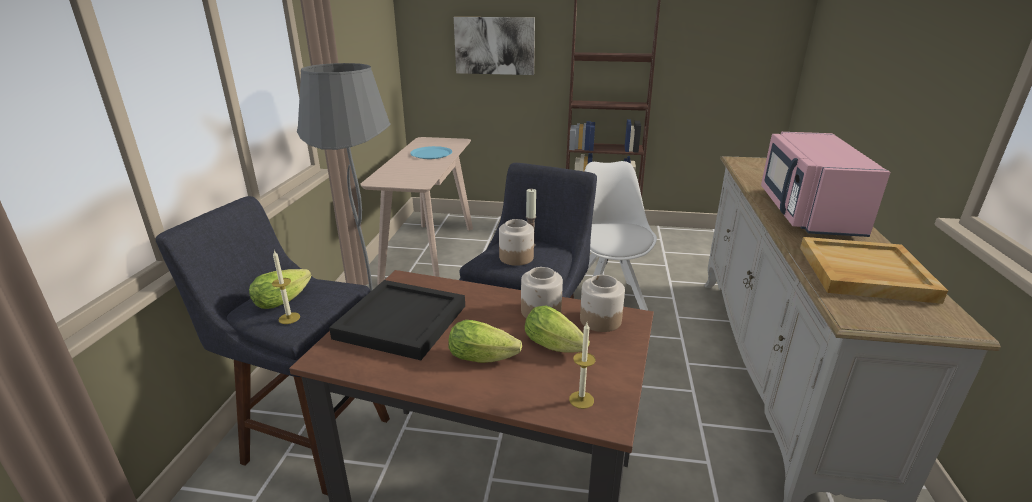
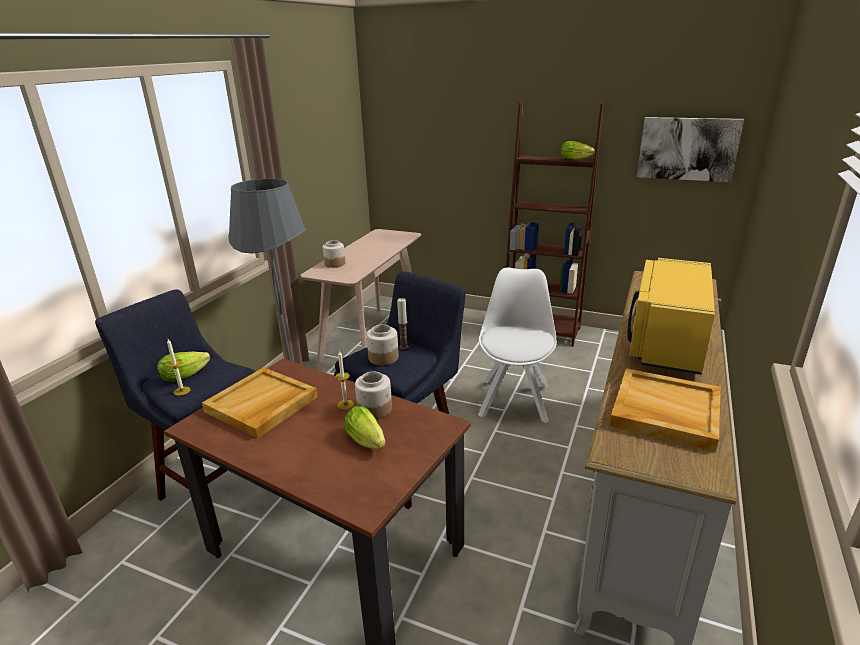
camera: 15 degrees right, 0 degrees up
(401, 322) = (261, 405): black tray -> beige tray
(431, 154) = (377, 247): blue plate -> none
(486, 357) = (306, 443): lettuce -> lettuce (577, 159)
(494, 45) = (448, 147): picture -> picture (687, 149)
(581, 400) = (357, 489): candle -> candle (345, 404)
(600, 320) = (418, 423): jar -> jar (335, 264)
(806, 212) = (665, 341): pink microwave -> yellow microwave

